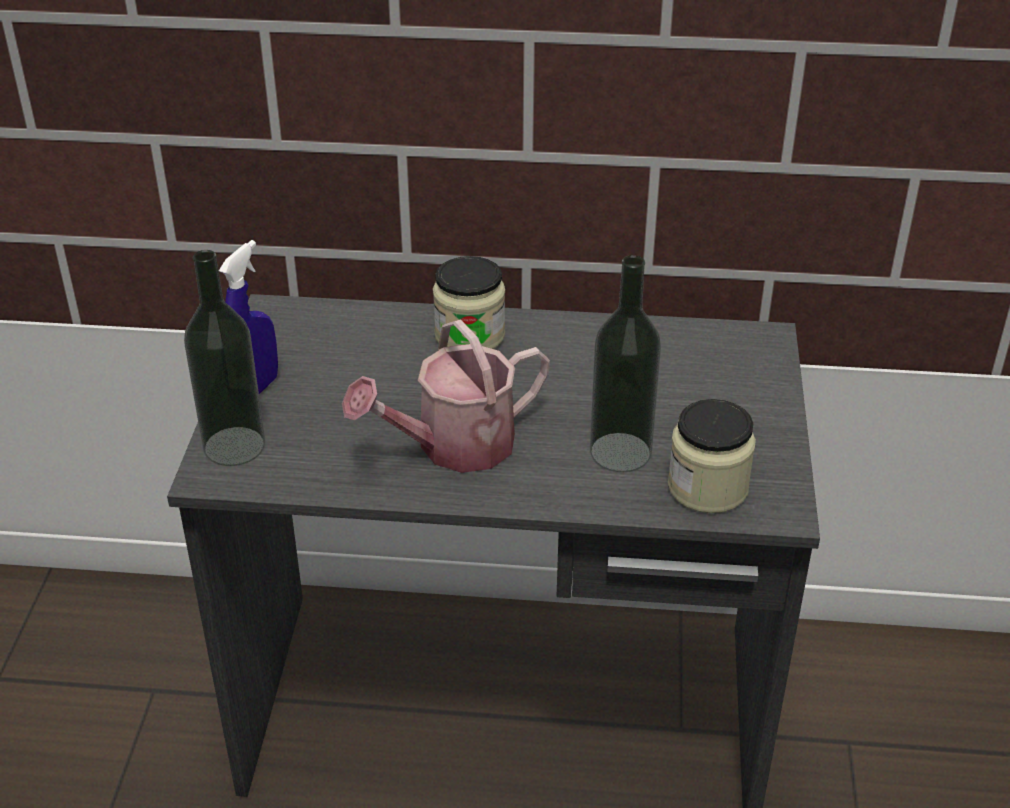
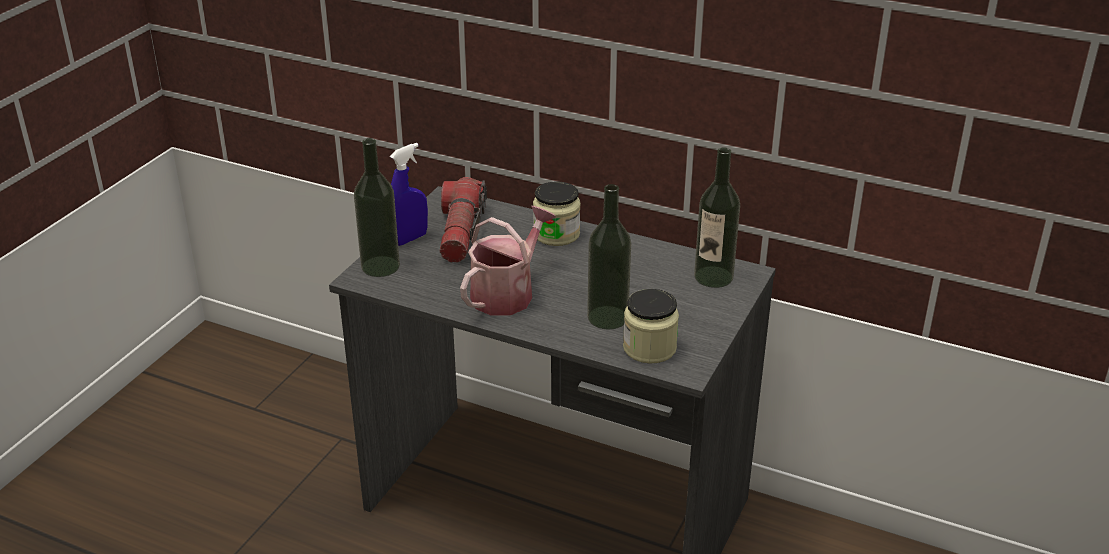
camera: 20 degrees right, 5 degrees down
(328, 363) = (461, 233): none -> flashlight
(453, 446) = (507, 293): watering can -> watering can turned 135 degrees clockwise
(724, 354) = (713, 277): none -> bottle

